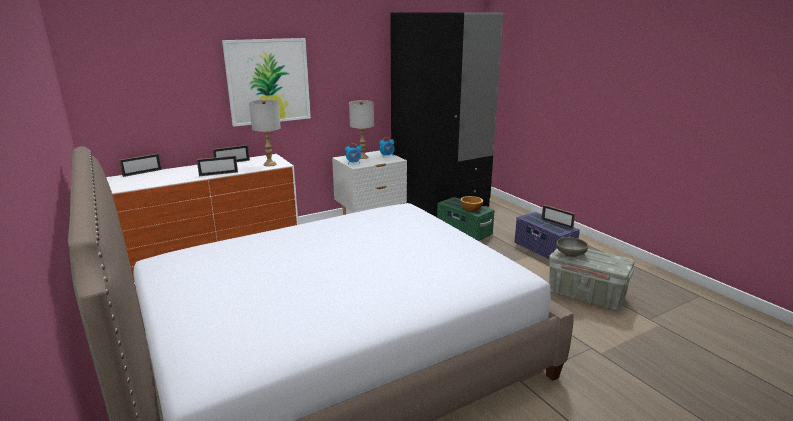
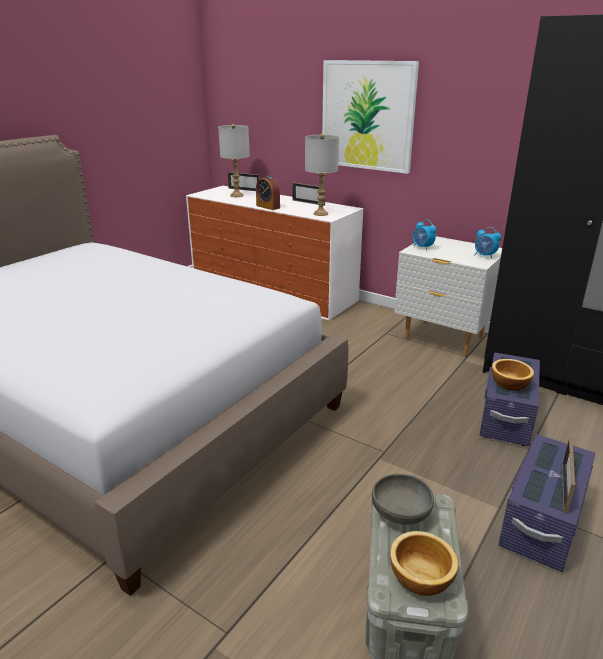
camera: 65 degrees right, 5 degrees up
(218, 174) = (268, 207): picture frame -> alarm clock
(362, 157) = (453, 246): grey table lamp -> grey table lamp (236, 195)
(464, 231) = (506, 417): green storage box -> purple storage box
(612, 260) = (419, 576): none -> bowl

